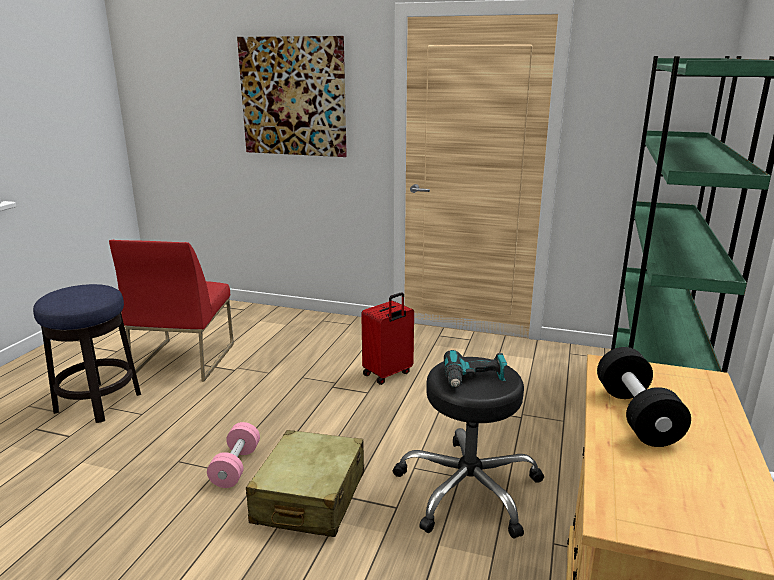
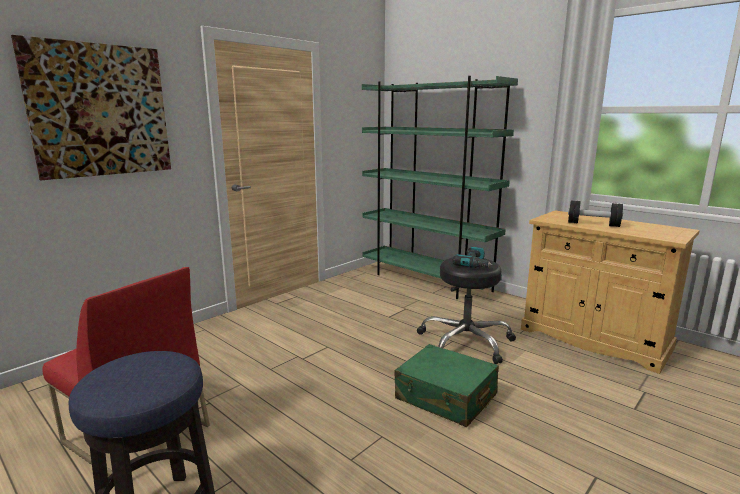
camera: 65 degrees left, 5 degrees down
(236, 467) = (384, 425): pink dumbbell -> none
(309, 498) = (446, 397): beige suitcase -> green suitcase
(388, 374) = (310, 333): red suitcase -> none

